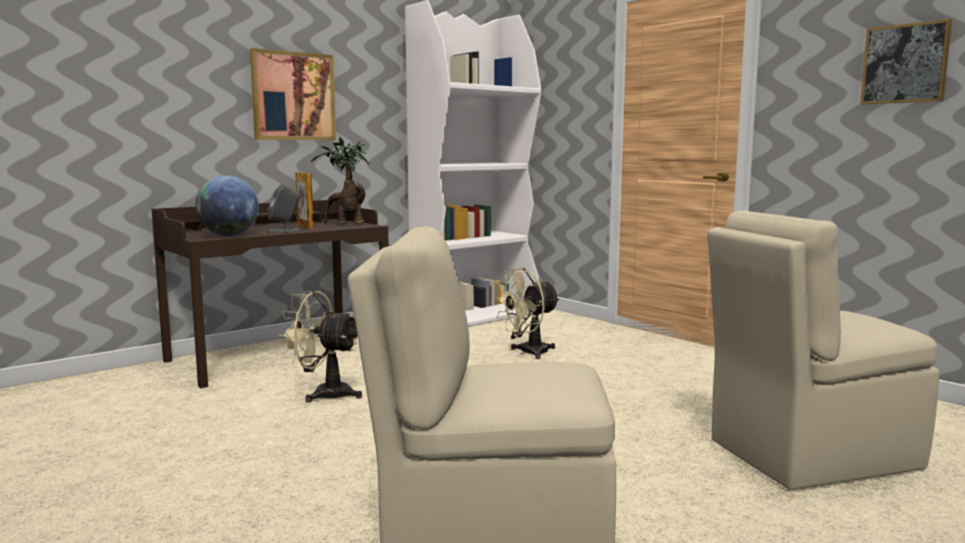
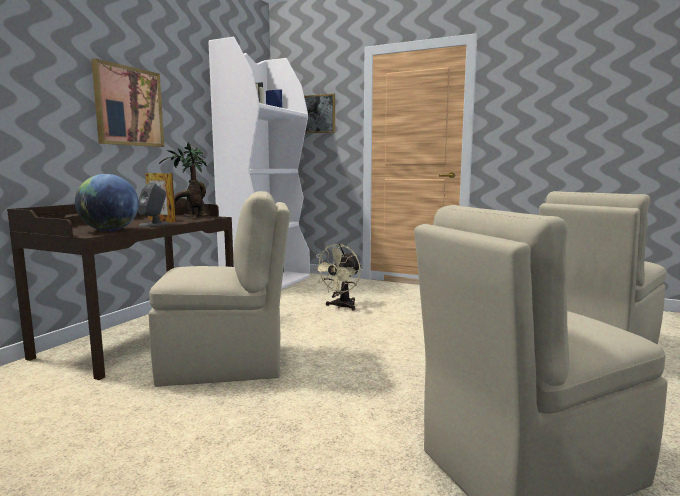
camera: 25 degrees left, 0 degrees up
(324, 393) = (226, 364): beige fan -> beige chair
(905, 63) = (574, 103): picture -> picture (318, 114)

